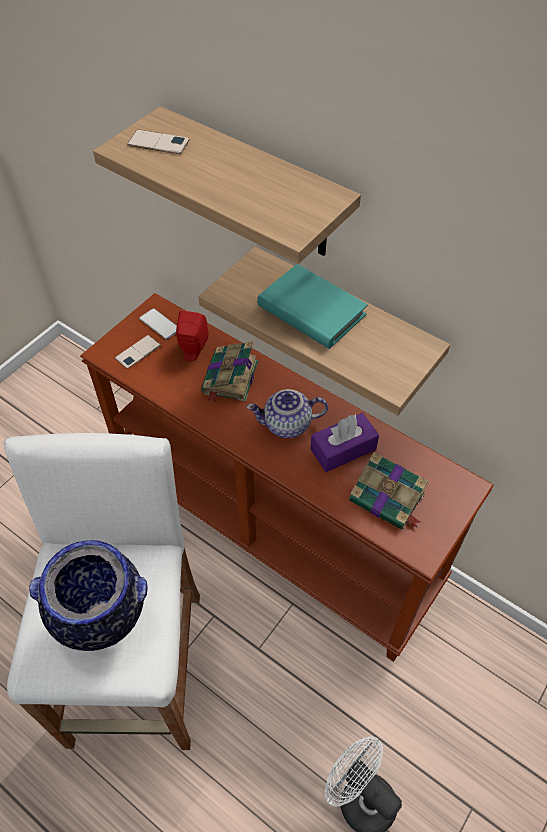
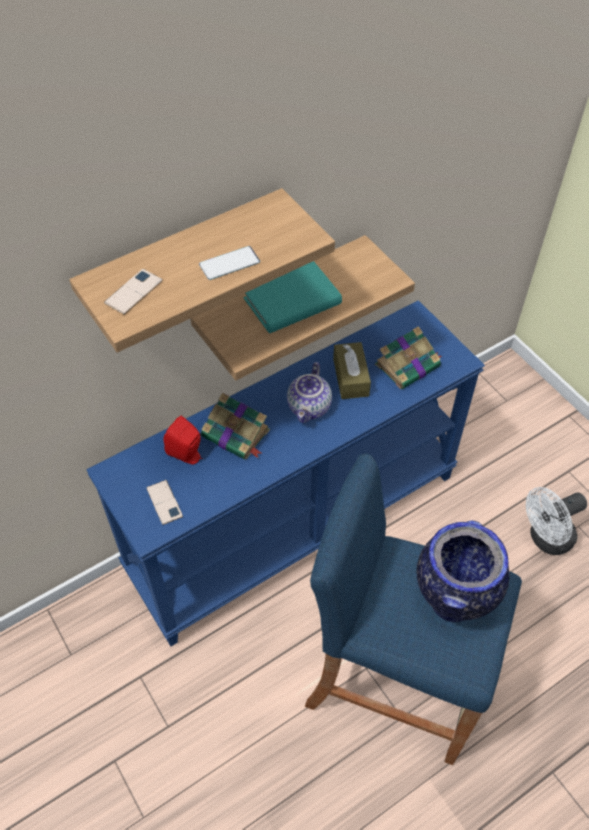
camera: 70 degrees left, 0 degrees up
(138, 667) = (395, 680): white stool -> blue stool
(160, 324) = (135, 474): phone -> phone (229, 263)
(275, 524) = (294, 521): brown console table -> blue console table
(343, 449) = (350, 377): purple tissue box -> brown tissue box

